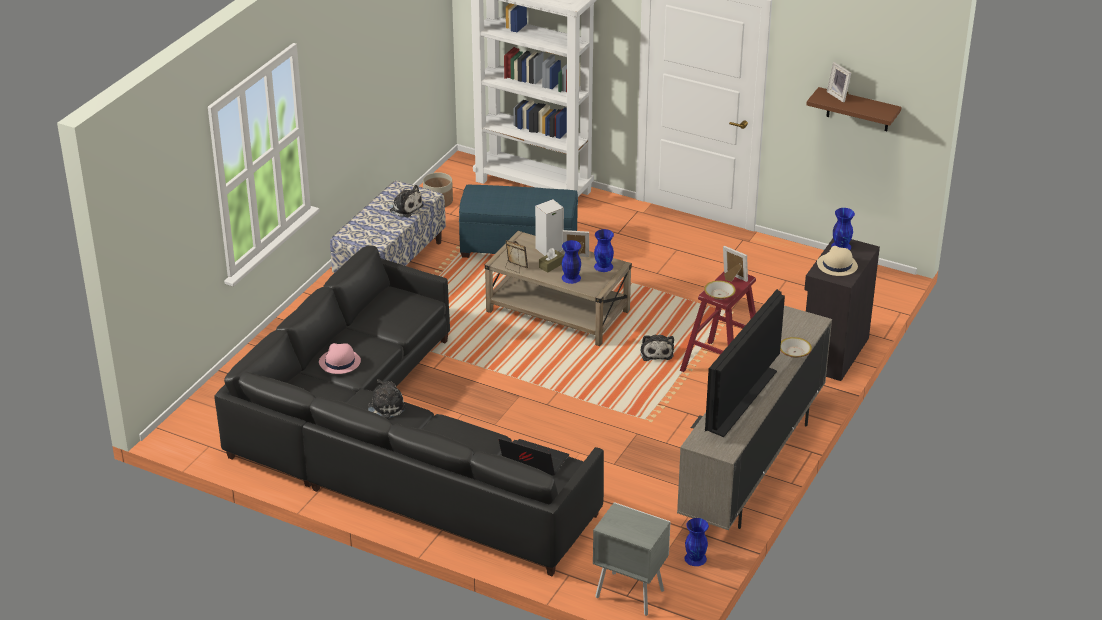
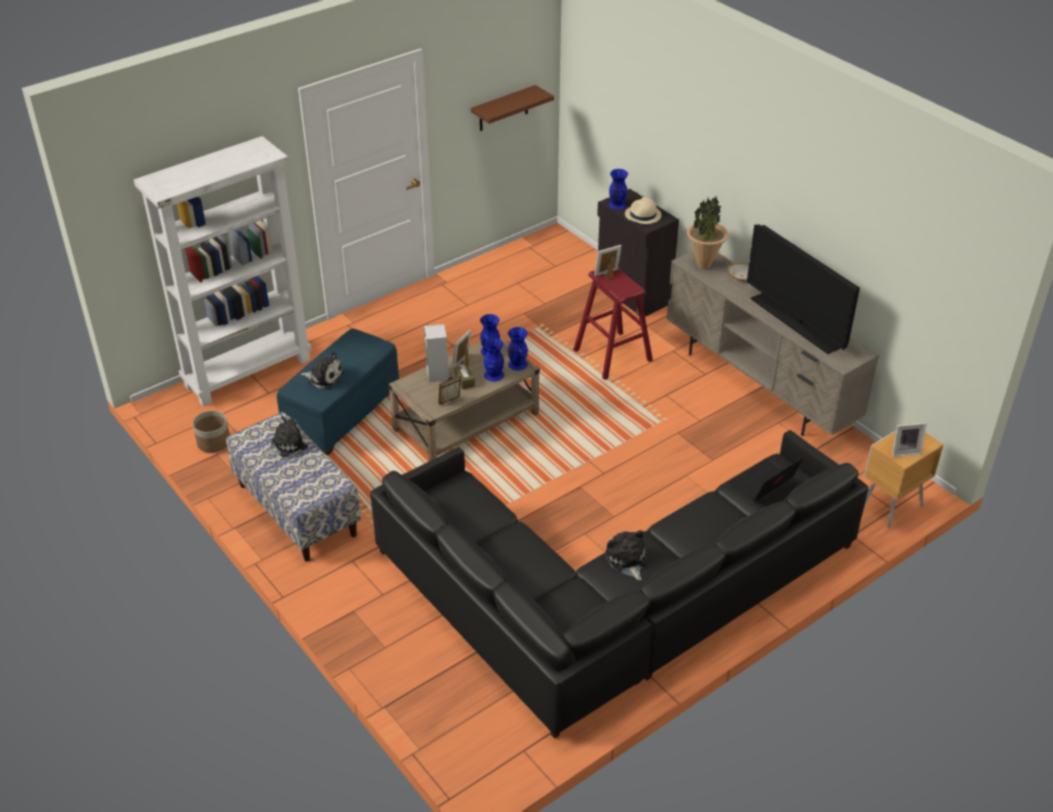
camera: 65 degrees left, 5 degrees up
(339, 362) = (528, 572): pink hat -> none
(628, 593) = (889, 507): grey nightstand -> brown nightstand
(656, 352) = (569, 384): plush toy -> plush toy (323, 377)
(695, 558) = (859, 454): blue vase -> blue vase (517, 364)
(719, 294) = (627, 289): bowl -> none
(792, 325) = (704, 265): none -> potted plant
(839, 95) = (494, 103): picture frame -> picture frame (904, 451)

